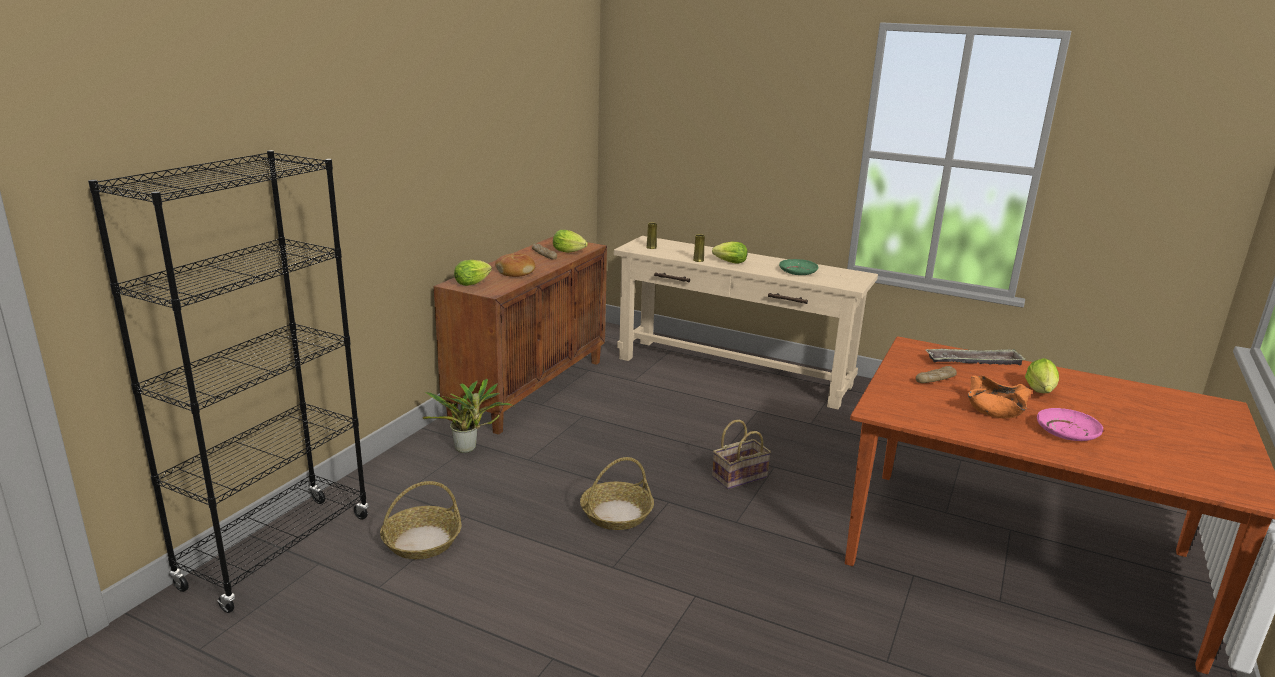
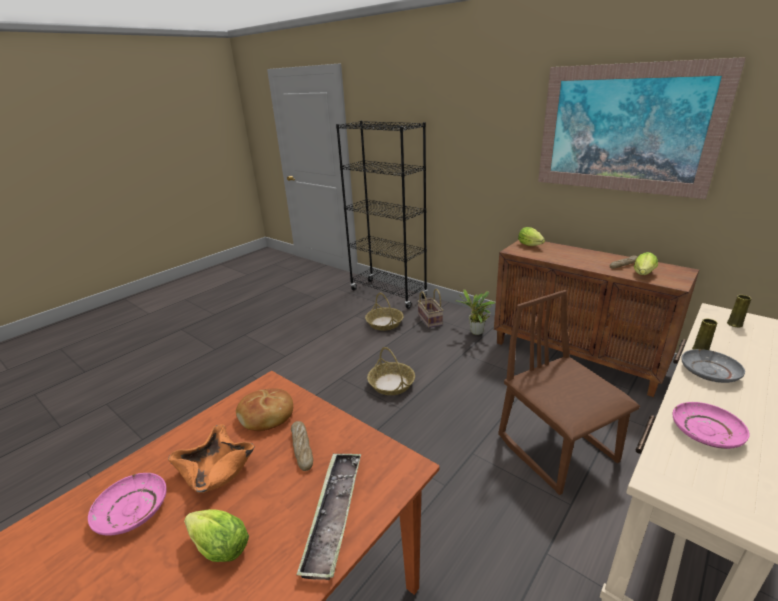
camera: 105 degrees right, 5 degrees up
(490, 115) = (625, 129): none -> picture
(515, 272) = (566, 256): bread -> bread (267, 416)
(694, 411) = (557, 448): none -> brown chair
(728, 262) = (709, 372): lettuce -> grey plate
(740, 476) = (430, 456): basket -> basket (431, 320)
(798, 272) = (706, 432): green plate -> pink plate

